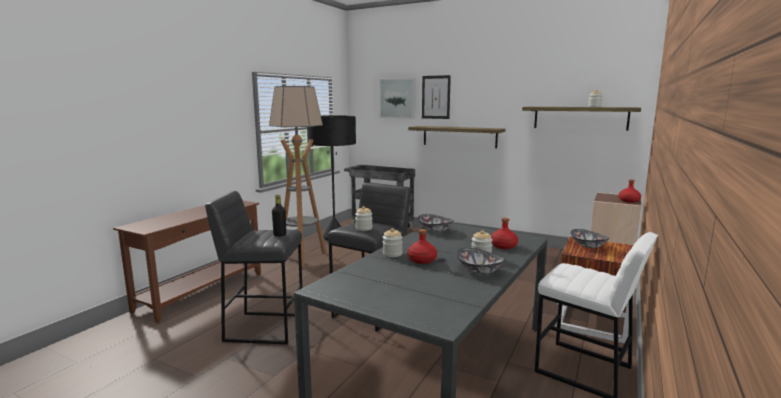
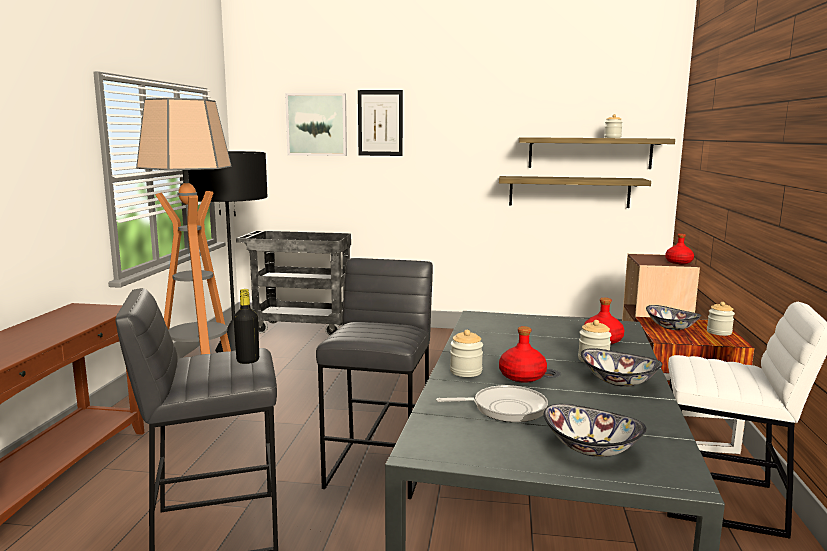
camera: 20 degrees left, 0 degrees up
(364, 228) = (378, 334): jar -> jar (719, 332)
(389, 275) = (505, 408): none -> frying pan
(435, 230) = (482, 325): bowl -> bowl (591, 448)
(459, 136) = (419, 182): shelf -> shelf (569, 191)

